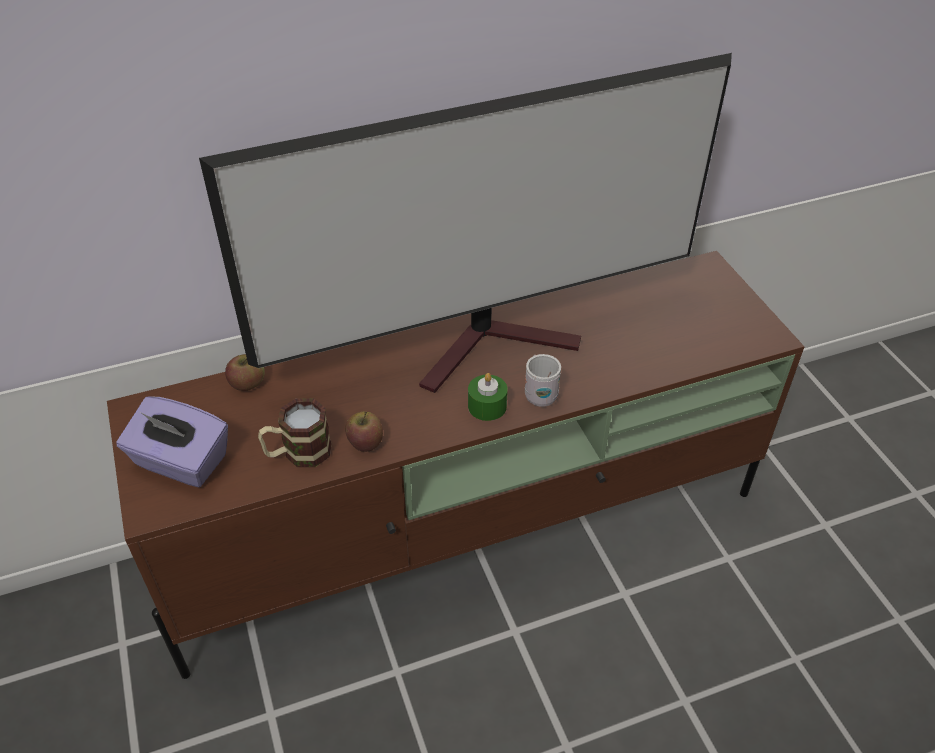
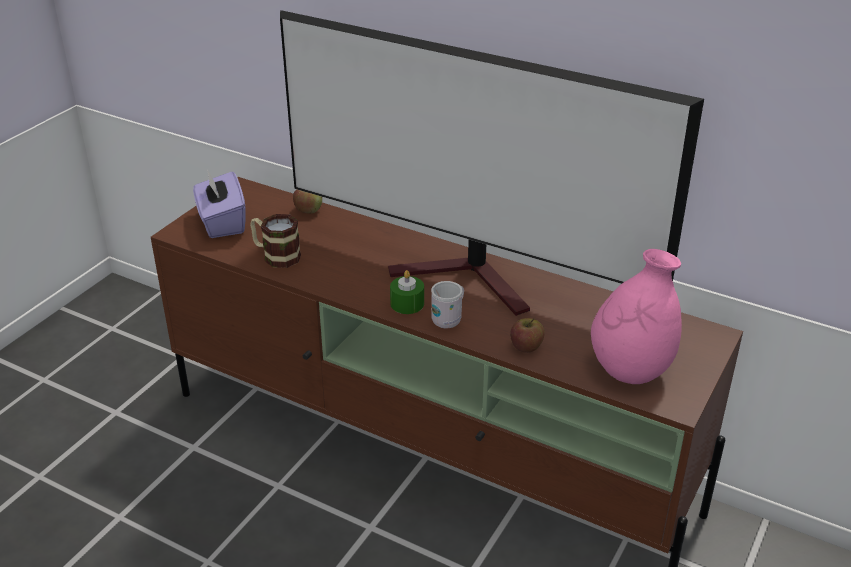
camera: 50 degrees right, 10 degrees down
(365, 442) = (314, 274): apple -> apple (526, 346)
(711, 334) = (630, 370): none -> pink vase

